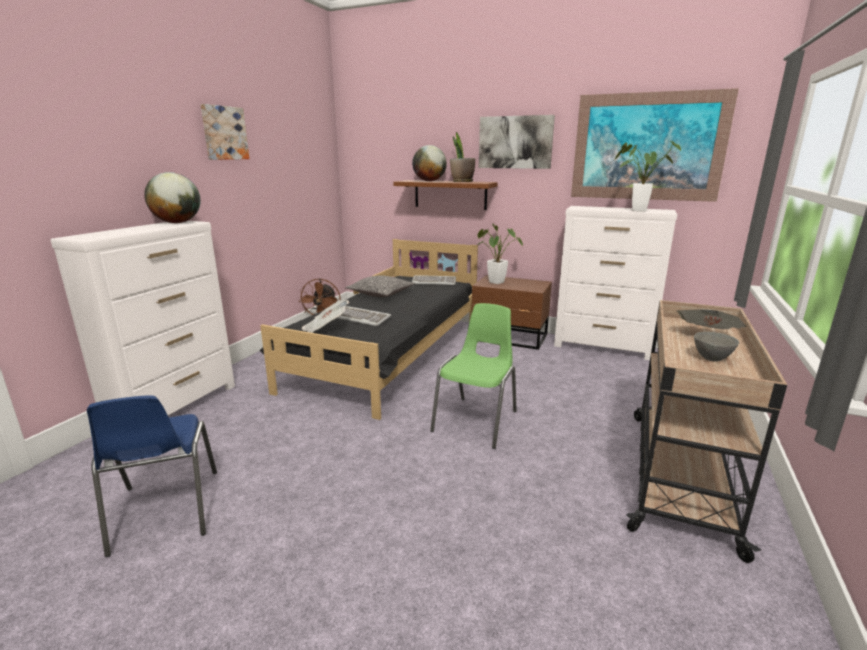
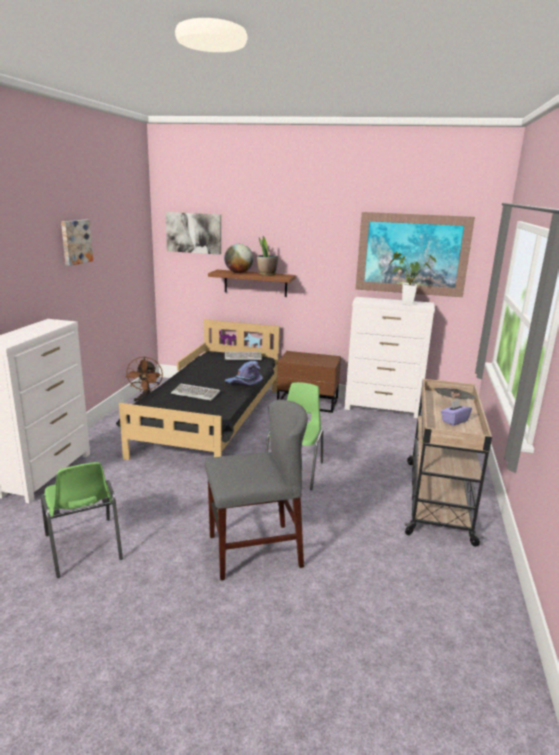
camera: 10 degrees left, 0 degrees up
(164, 512) = (83, 548): blue chair -> green chair
(177, 222) = (51, 323): globe -> none
(325, 328) = (170, 404): newspaper -> none
(381, 293) = (202, 370): pillow -> none
(392, 538) = (254, 551): none -> grey chair
(425, 310) = (244, 384): none -> purple hat
(494, 282) = (294, 357): potted plant -> none
(515, 142) = (310, 244): picture -> picture (194, 233)
(711, 359) = (454, 421): grey bowl -> purple tissue box

